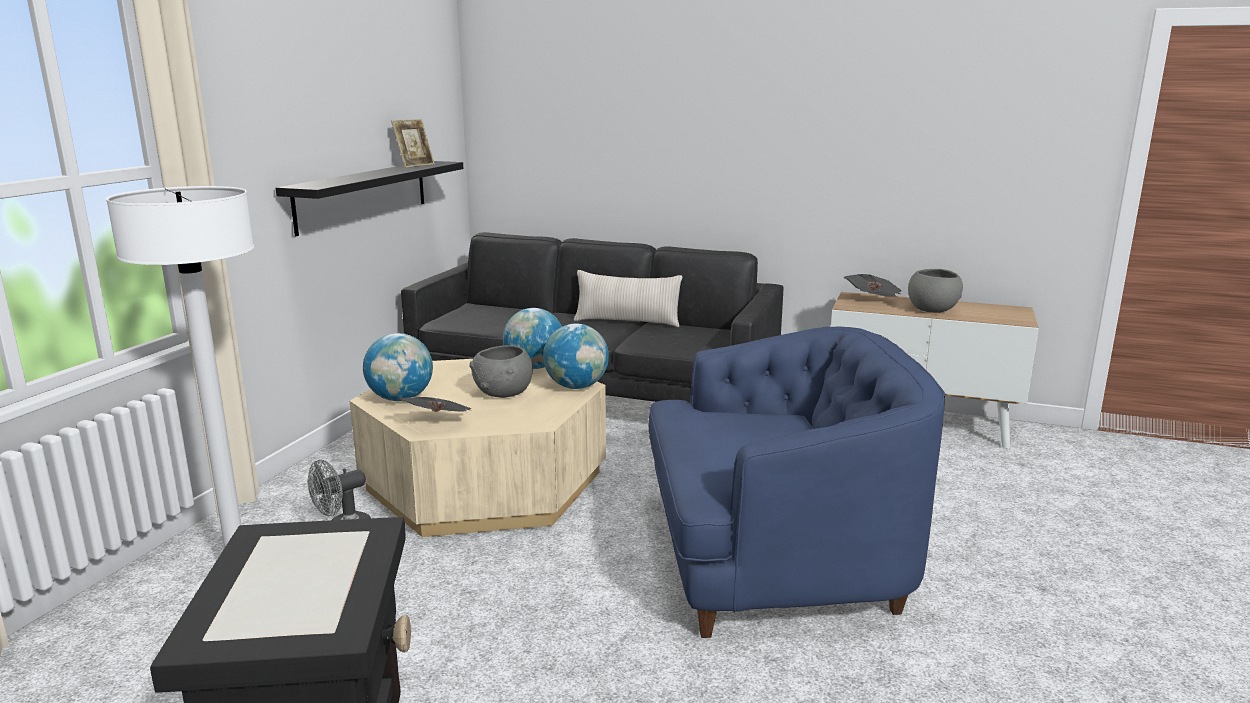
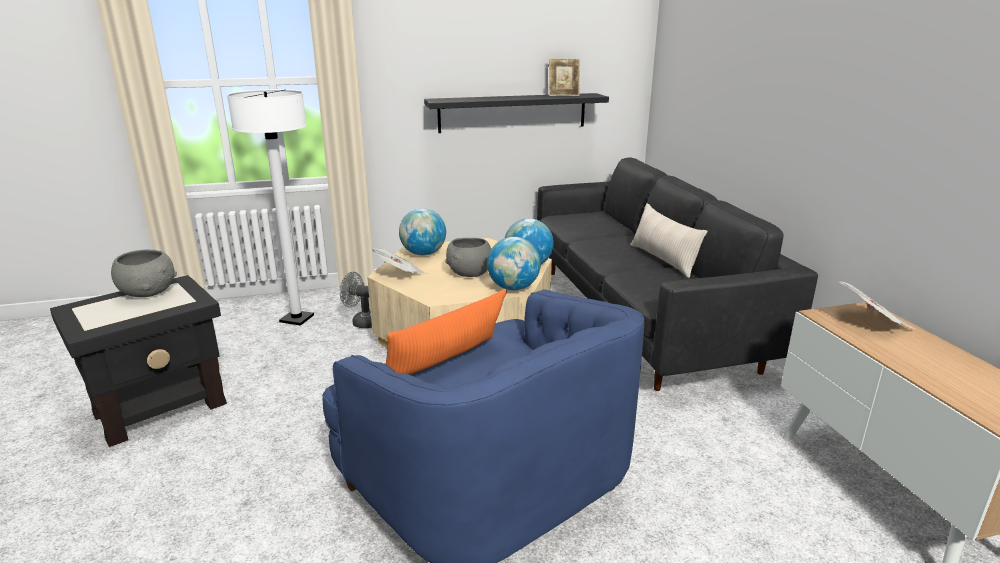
camera: 55 degrees right, 5 degrees up
(726, 445) = (445, 364): none -> orange pillow
(931, 309) = (917, 359): grey bowl -> grey bowl (149, 292)

